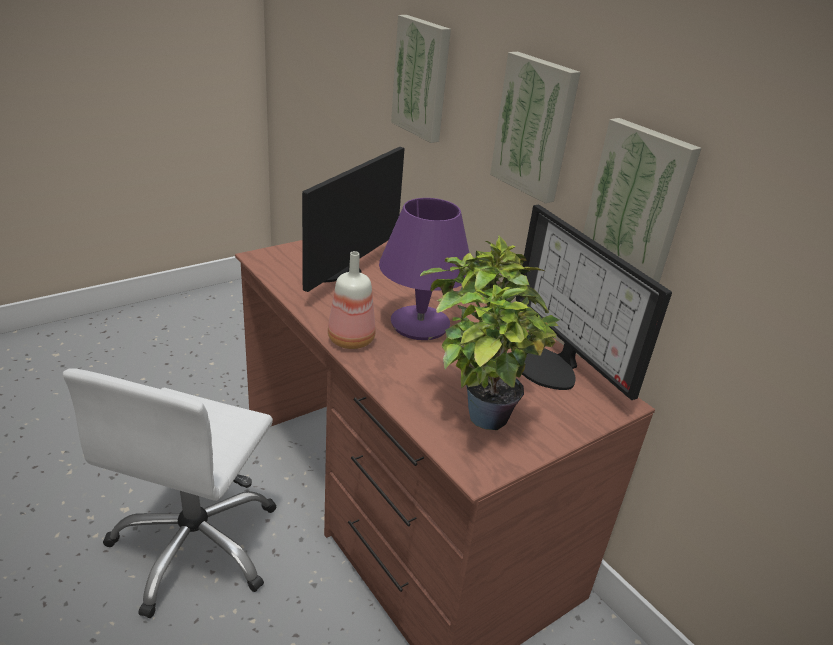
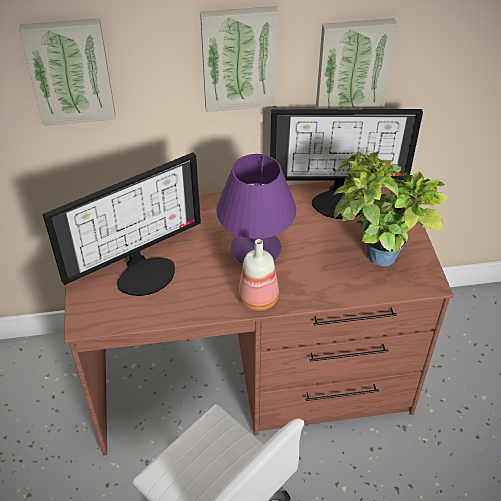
camera: 60 degrees left, 15 degrees up
(339, 271) = (144, 271): monitor -> monitor turned 90 degrees counterclockwise

